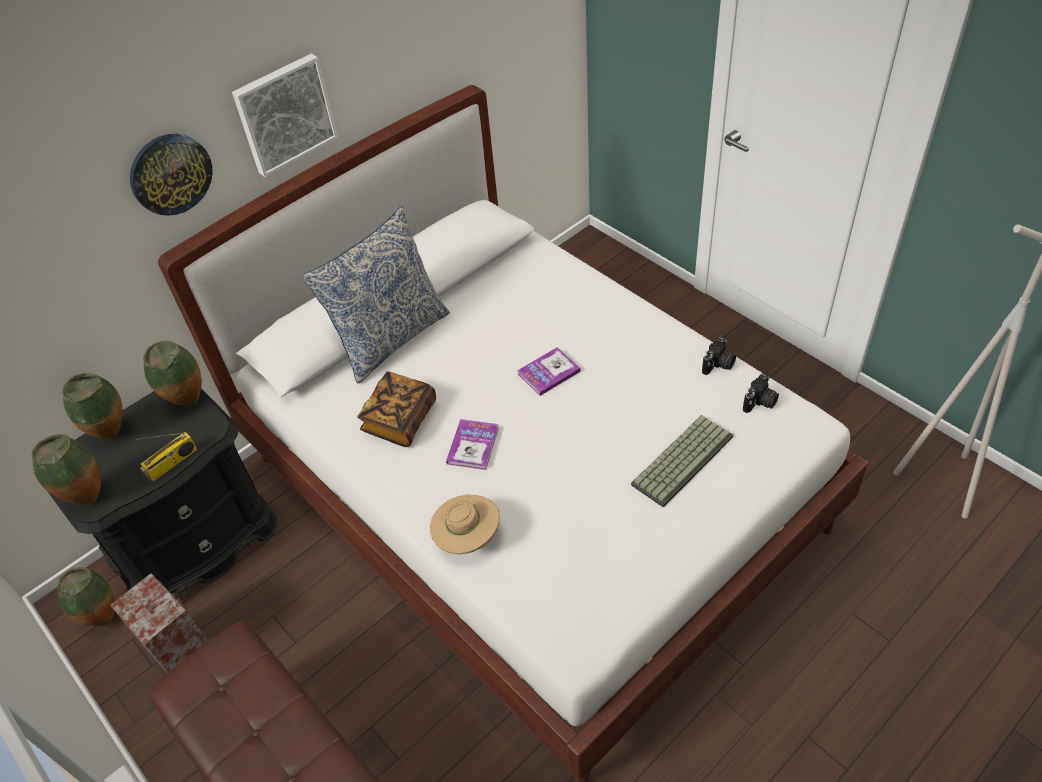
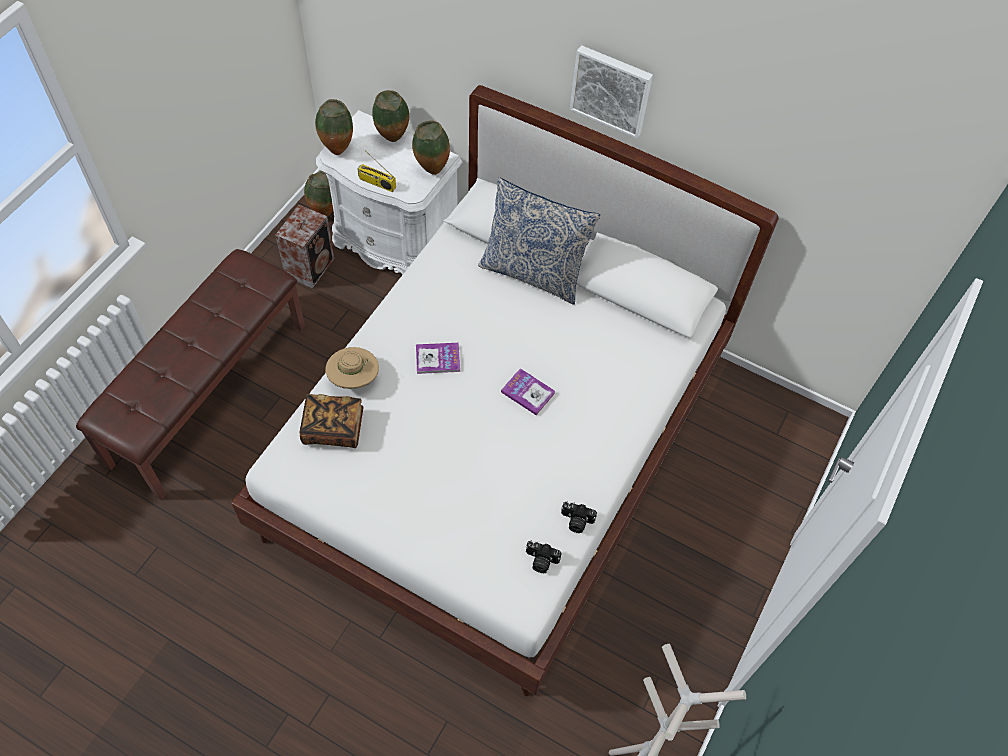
camera: 65 degrees right, 10 degrees up
(170, 174) = (515, 51): wall clock -> none
(199, 545) = (393, 242): black nightstand -> white nightstand
(400, 420) = (451, 304): book -> book (333, 428)
(682, 458) = (462, 508): keyboard -> none

